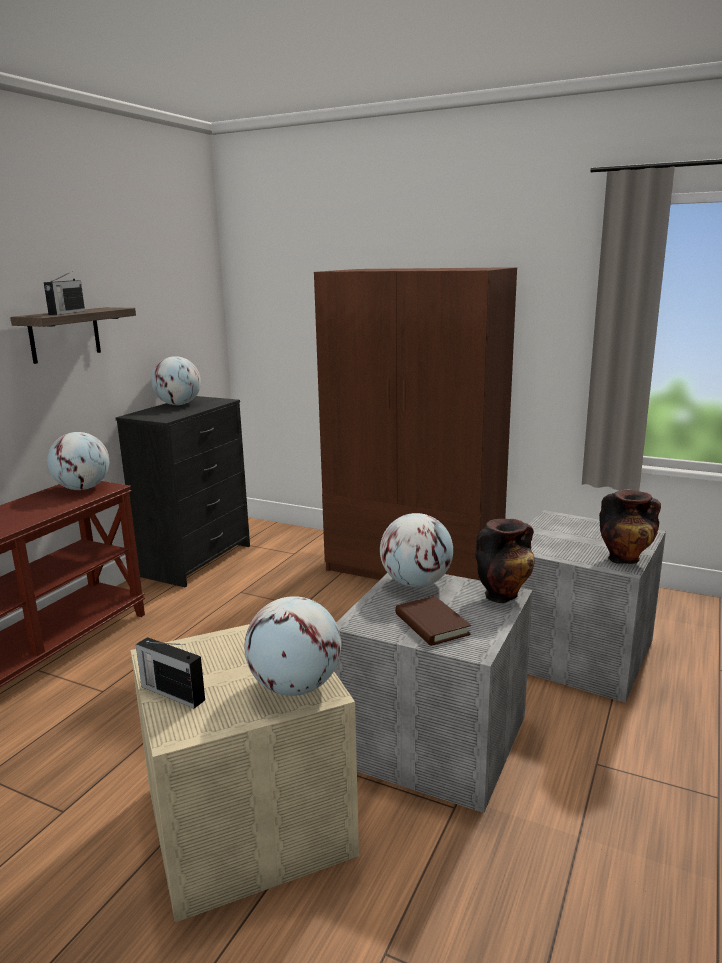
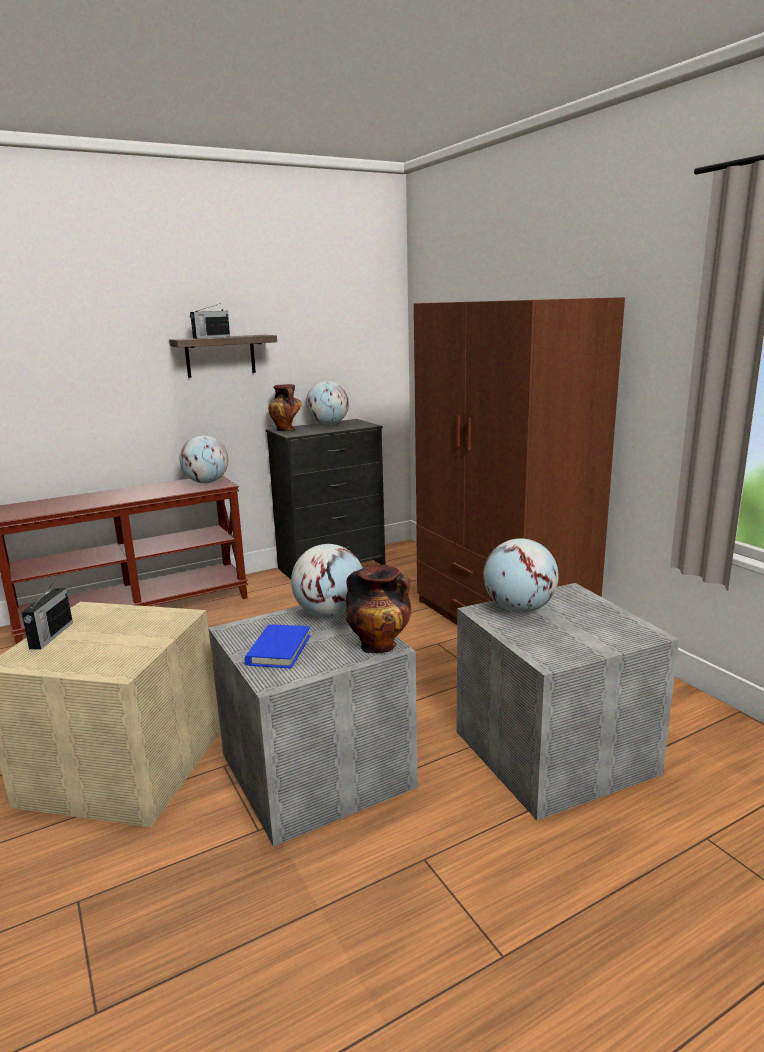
camera: 35 degrees right, 0 degrees up
(171, 692) = (50, 636): radio -> radio turned 150 degrees counterclockwise
(295, 686) = (114, 659): globe -> globe (519, 609)
(431, 624) = (279, 650): brown book -> blue book
(625, 559) = (568, 652): vase -> vase (286, 430)

